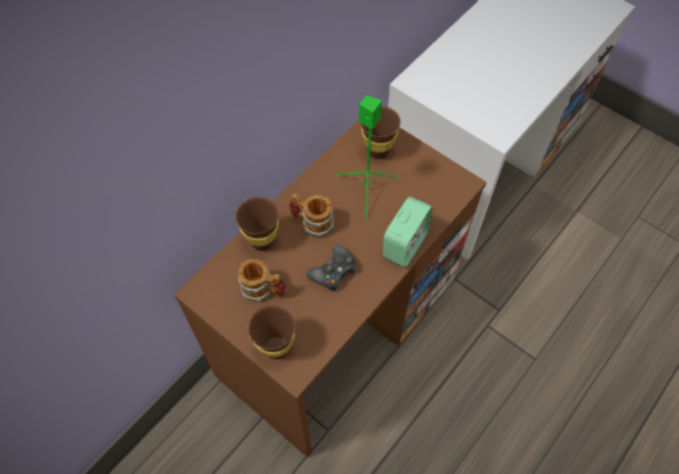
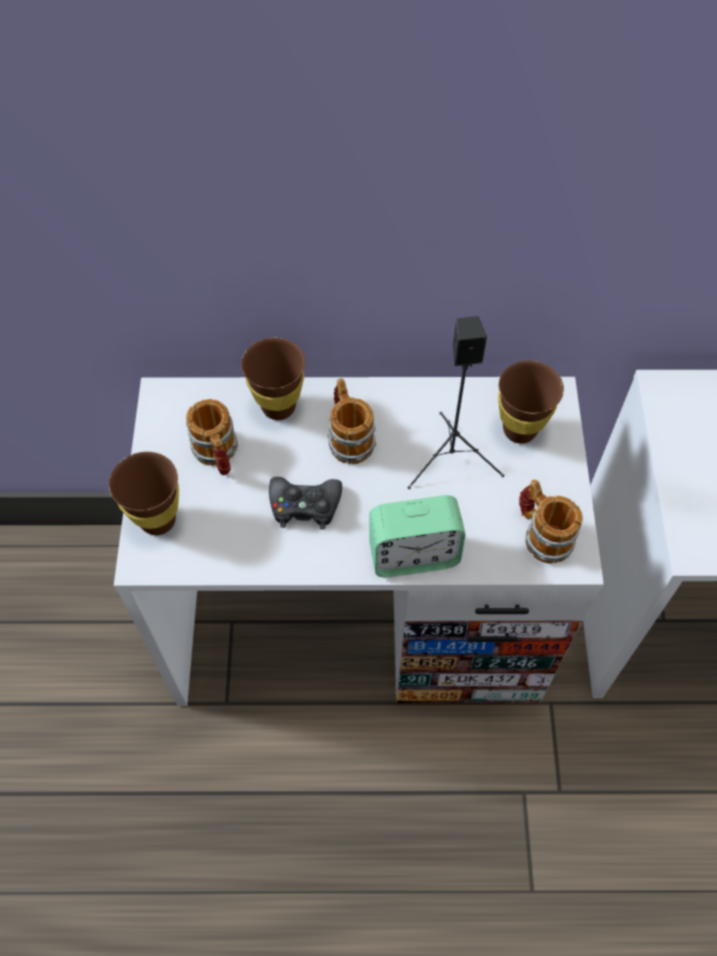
camera: 50 degrees right, 0 degrees up
(337, 328) = (358, 616): brown desk -> white desk
(367, 189) = (452, 458): green speaker -> black speaker
(441, 185) = (541, 534): none -> mug

